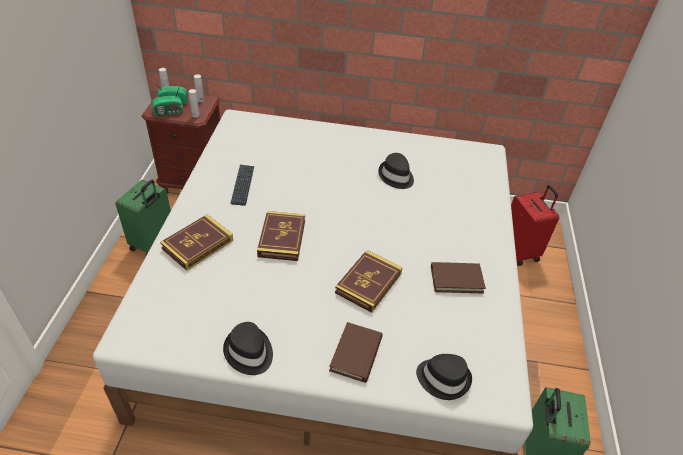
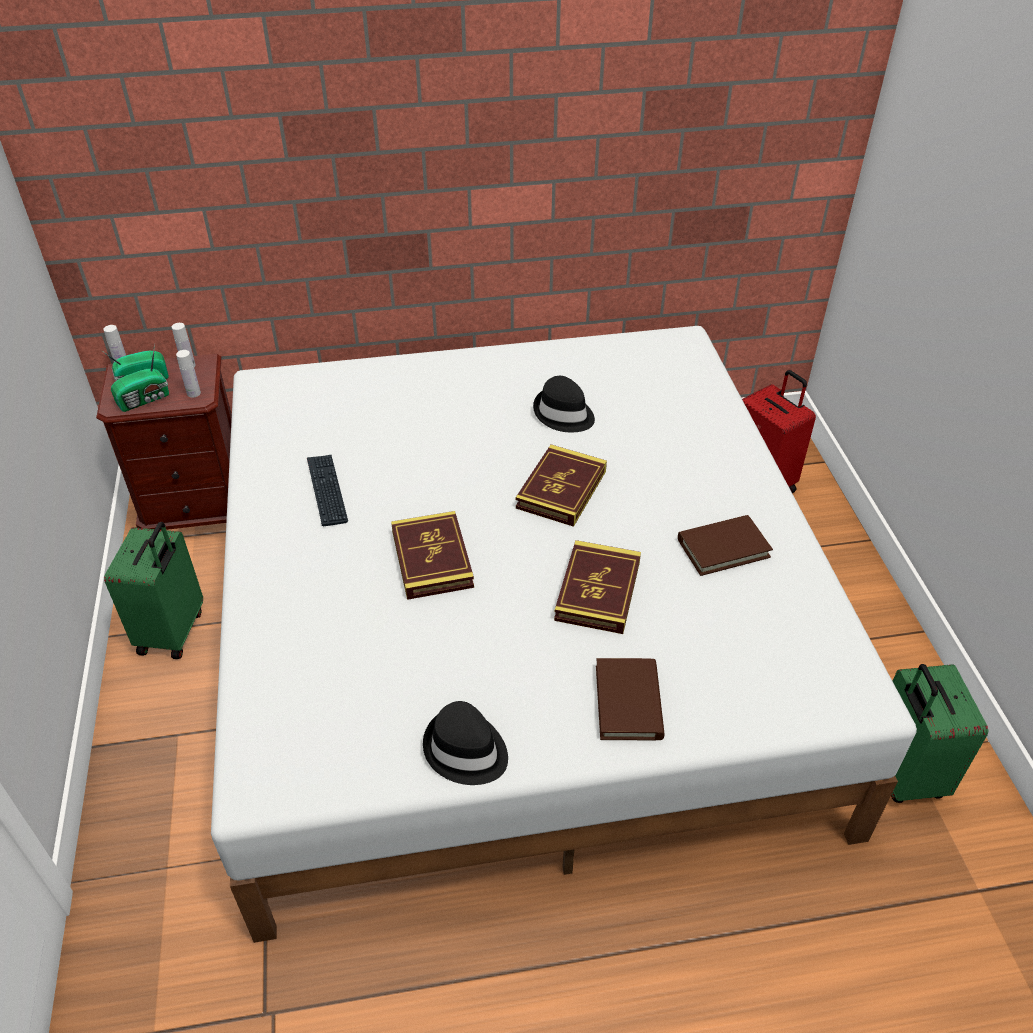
camera: 15 degrees left, 0 degrees up
(198, 244) = (300, 607): book -> book (561, 489)
(443, 378) = (769, 698): black hat -> none

